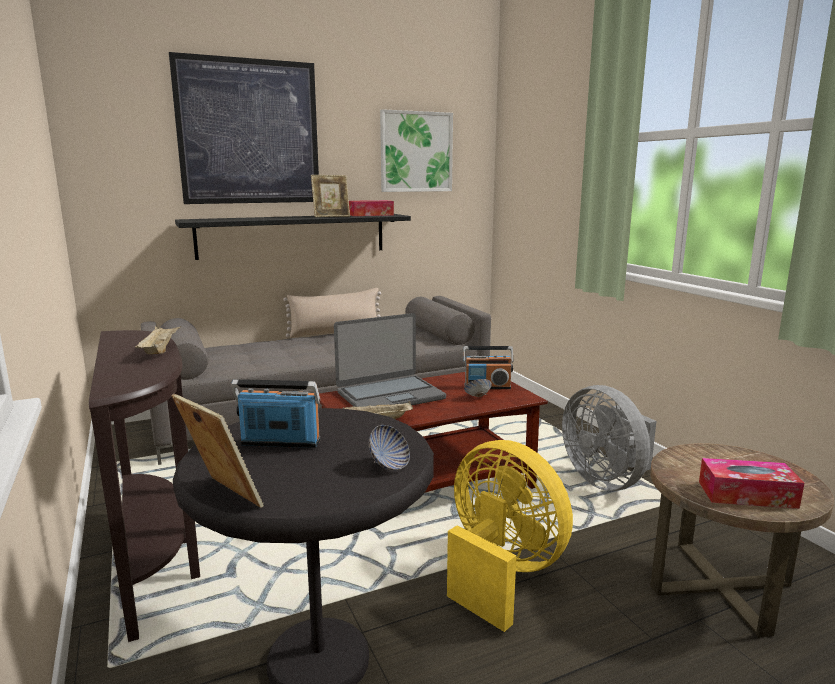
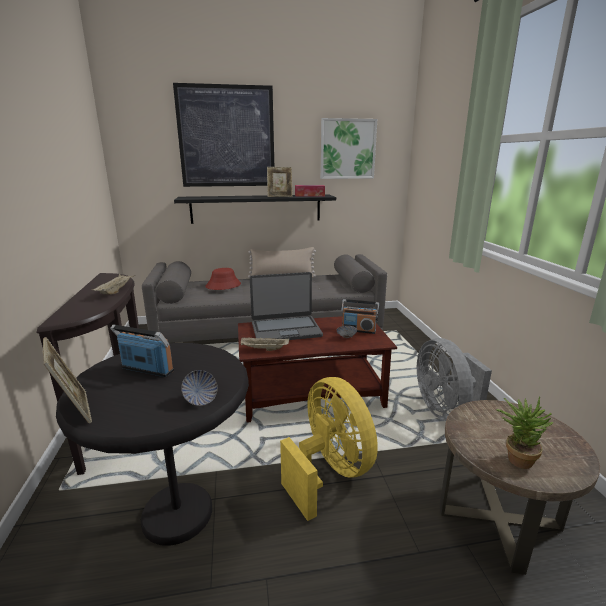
camera: 15 degrees right, 5 degrees up
(255, 350) = (223, 285): none -> red hat
(747, 494) = (516, 457): tissue box -> potted plant

